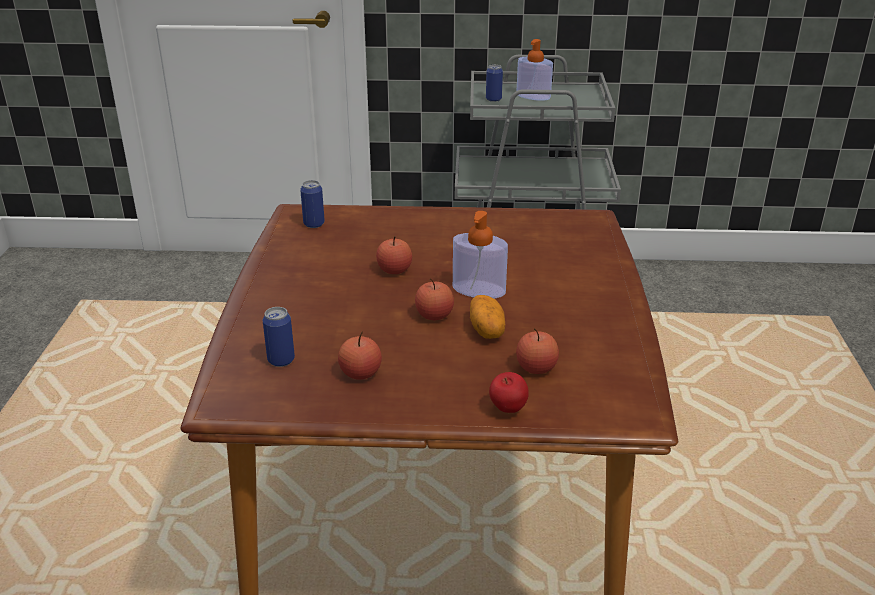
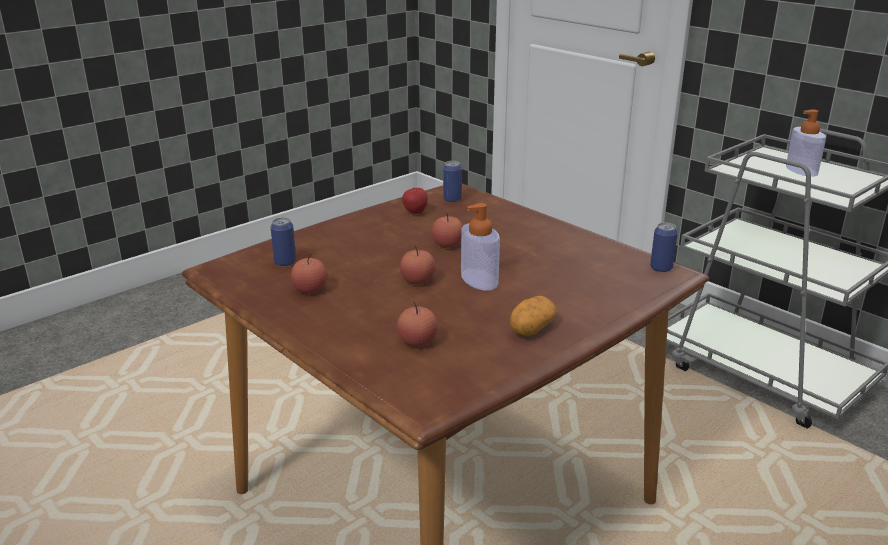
camera: 45 degrees right, 5 degrees down
(487, 330) = (433, 304): potato -> potato (531, 329)
(493, 99) = (755, 162): can -> can (661, 268)
(507, 410) = (348, 354): apple -> apple (415, 213)

